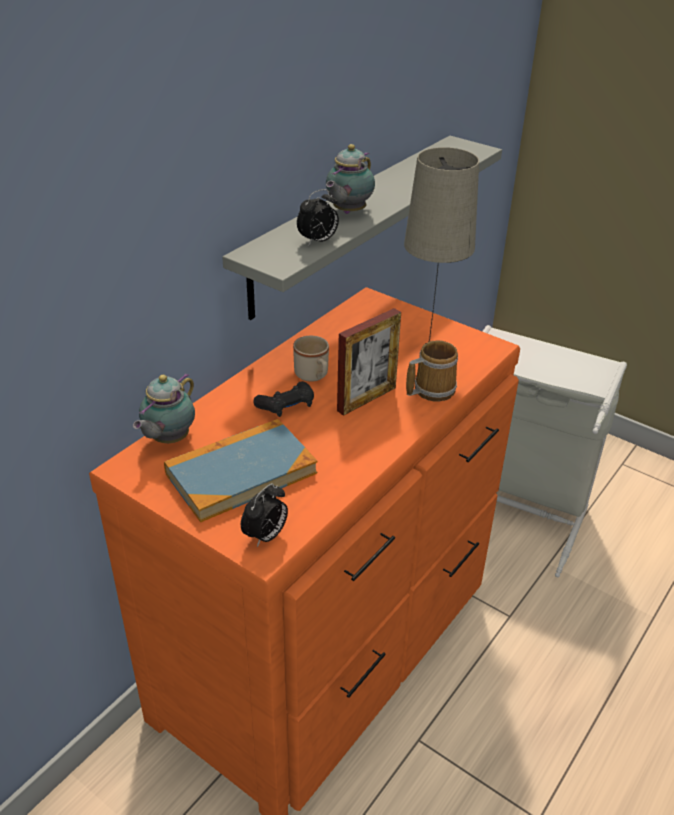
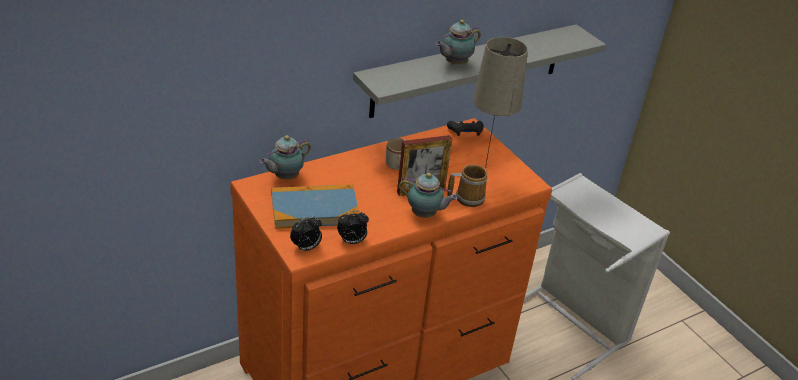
camera: 20 degrees right, 0 degrees up
(286, 406) = (367, 179): black game controller -> black game controller (465, 132)
(318, 241) = (419, 78): alarm clock -> alarm clock (352, 241)
(395, 430) = (425, 215): none -> teapot

